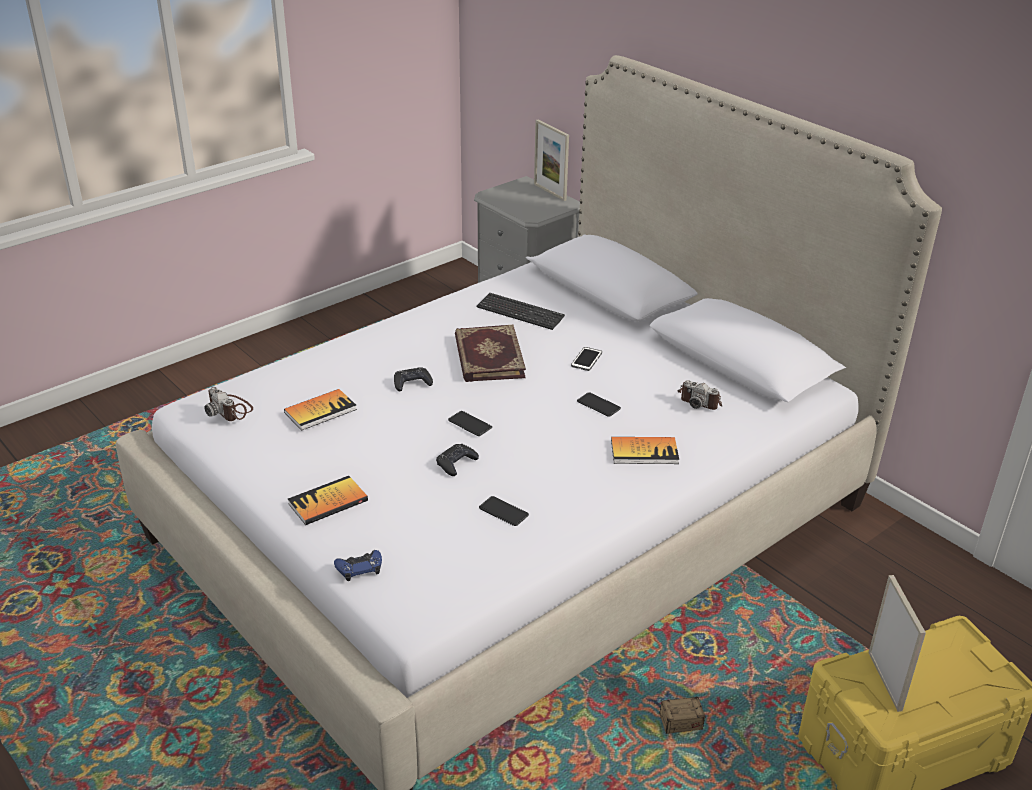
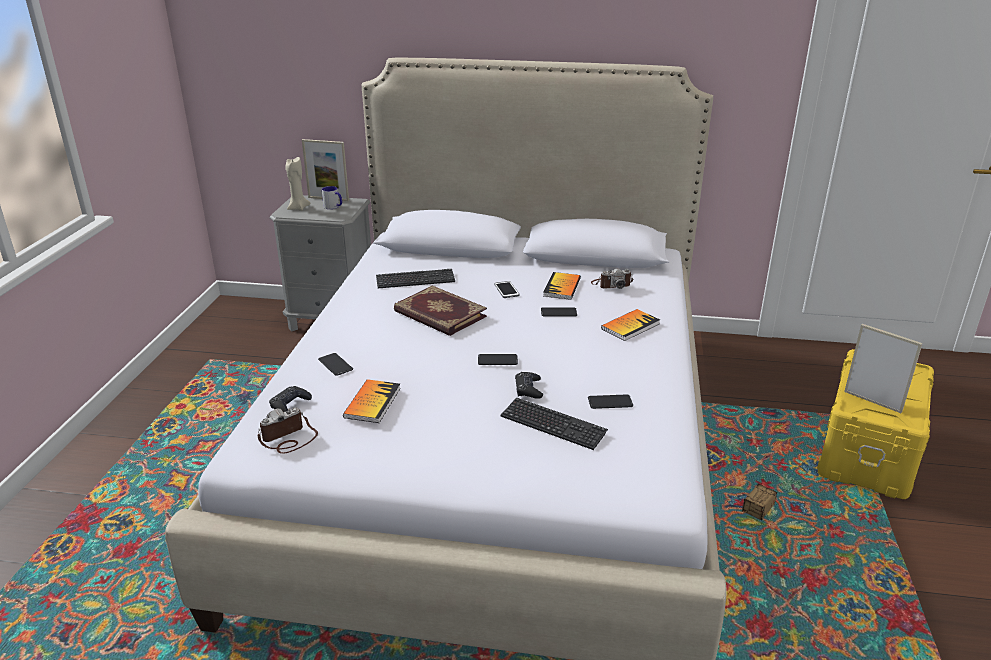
camera: 40 degrees left, 5 degrees down
(230, 410) = (288, 438): camera -> camera turned 135 degrees clockwise
(328, 502) = (481, 462): book -> book (562, 287)
(343, 365) = (335, 365): none -> phone
(359, 568) = (580, 492): blue game controller -> none
(412, 383) = (412, 353): black game controller -> black game controller (290, 404)
(425, 504) = (553, 425): none -> keyboard
(508, 193) = (298, 208): none -> beige candle
(541, 203) = (333, 207): none -> mug

